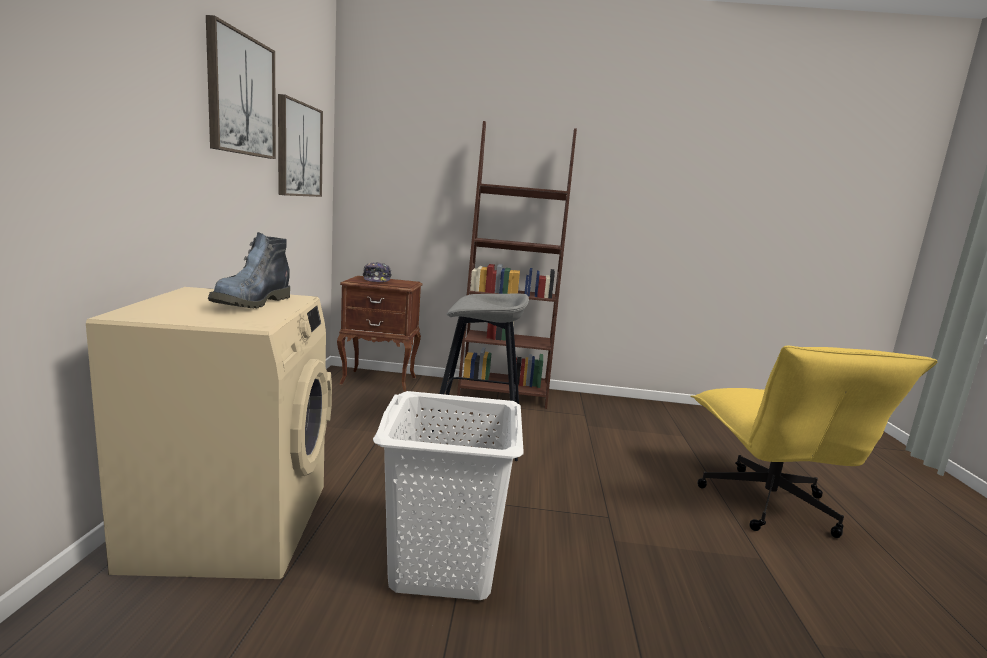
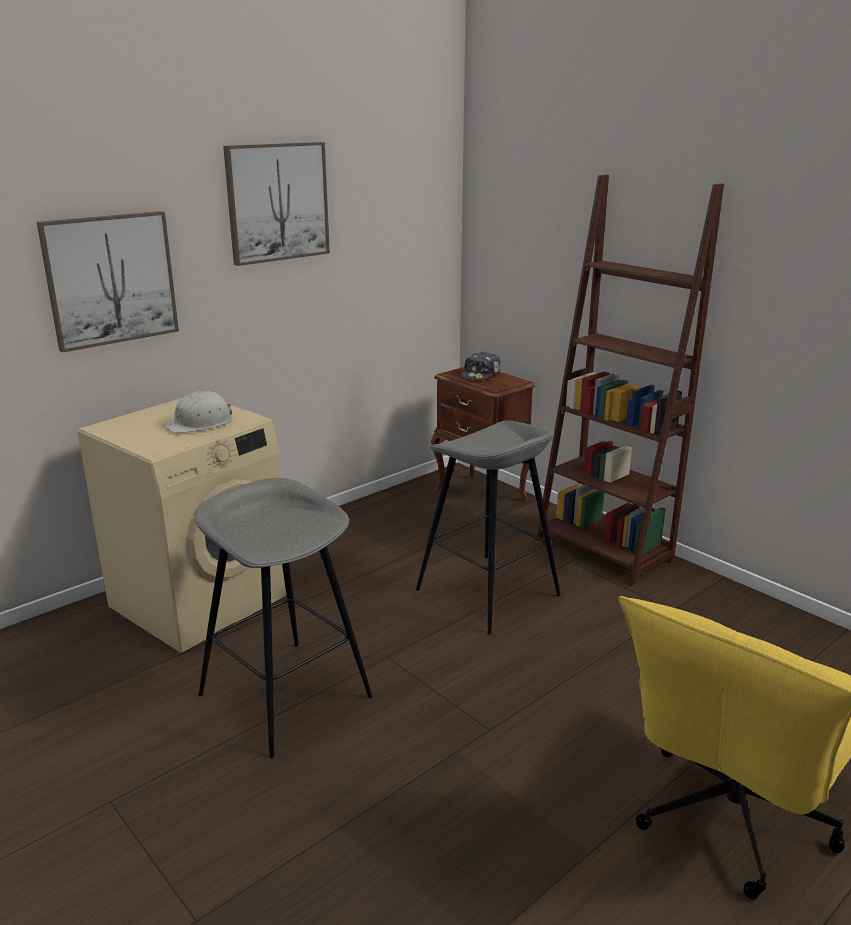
camera: 45 degrees right, 10 degrees up
(252, 303) = (200, 423): boot -> white hard hat
(298, 150) = (381, 229): picture -> picture (110, 279)
(442, 564) = (285, 695): white laundry basket -> grey stool

